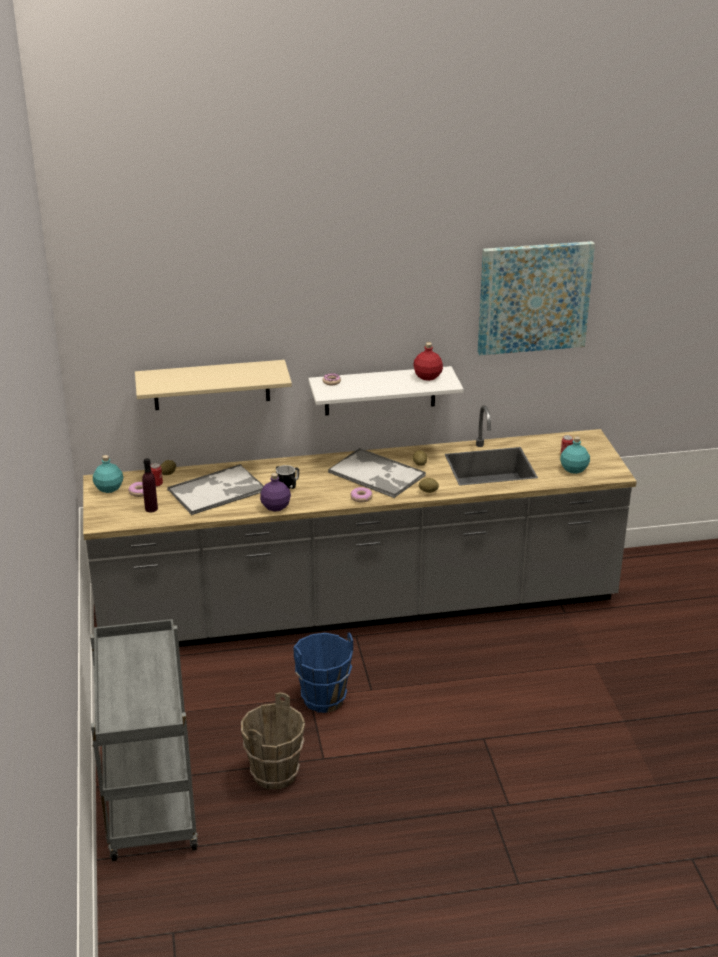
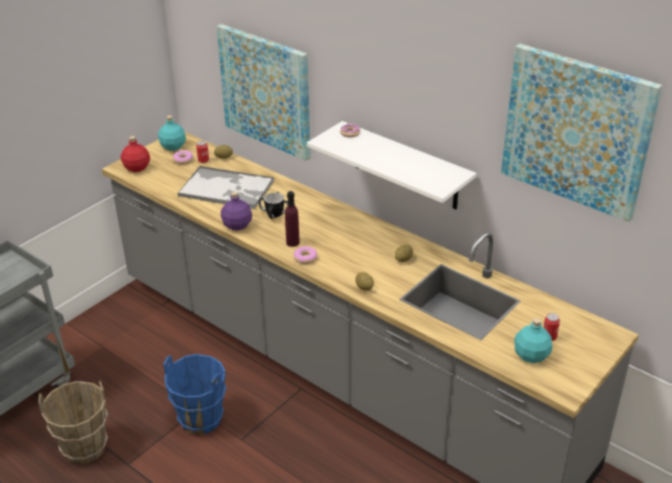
camera: 50 degrees right, 5 degrees up
(151, 509) = (166, 176): purple bottle -> purple bottle (292, 242)
(211, 385) = (266, 91): beige shelf -> picture
(377, 474) = (354, 247): tray -> none
(428, 377) = (434, 171): red bottle -> red bottle (136, 168)

